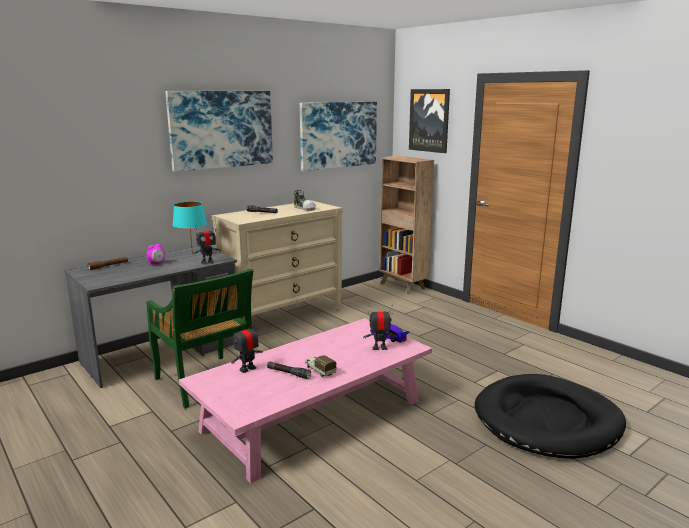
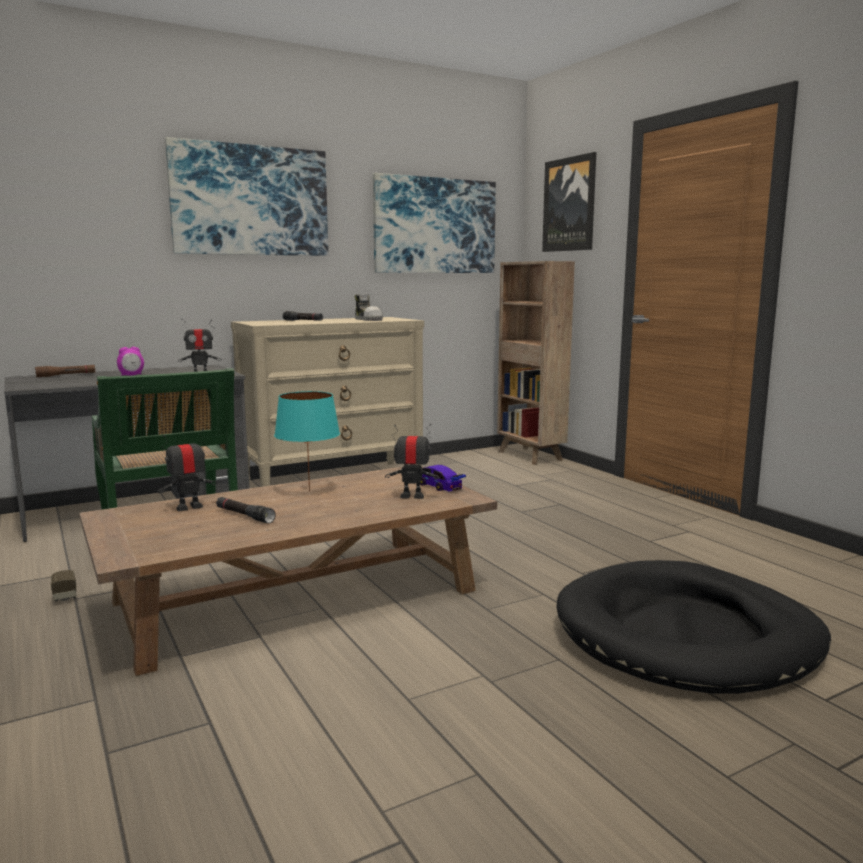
camera: 10 degrees right, 5 degrees down
(191, 253) = (191, 369): turquoise table lamp -> turquoise table lamp (308, 491)
(313, 416) = (297, 598): pink coffee table -> brown coffee table
(319, 370) = (295, 515): toy truck -> toy truck (65, 593)

